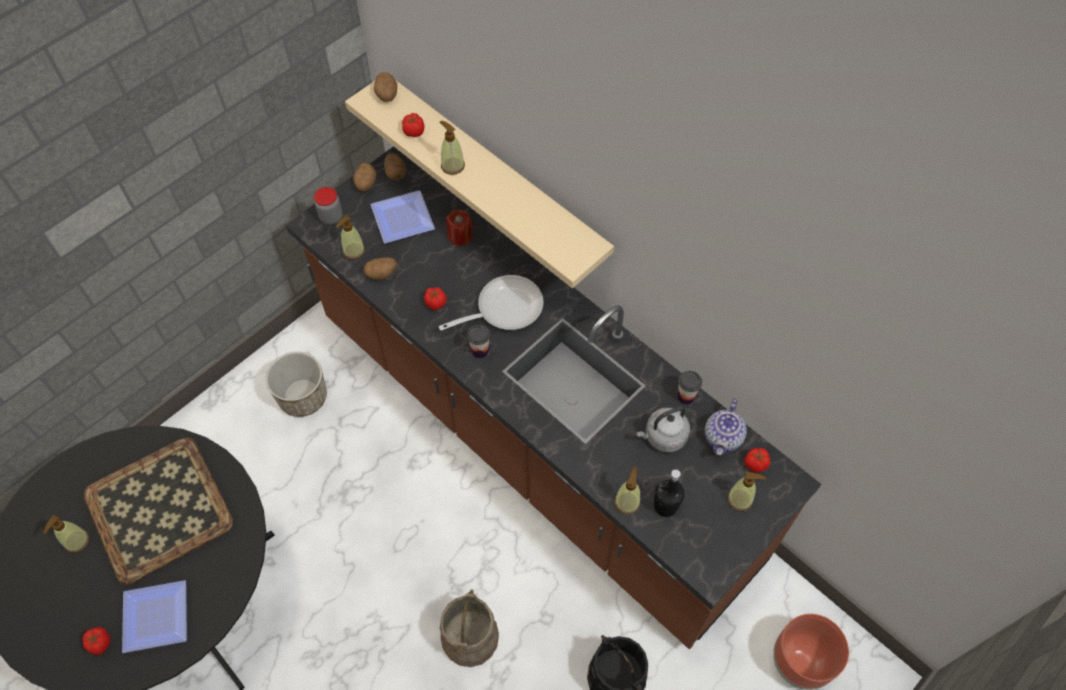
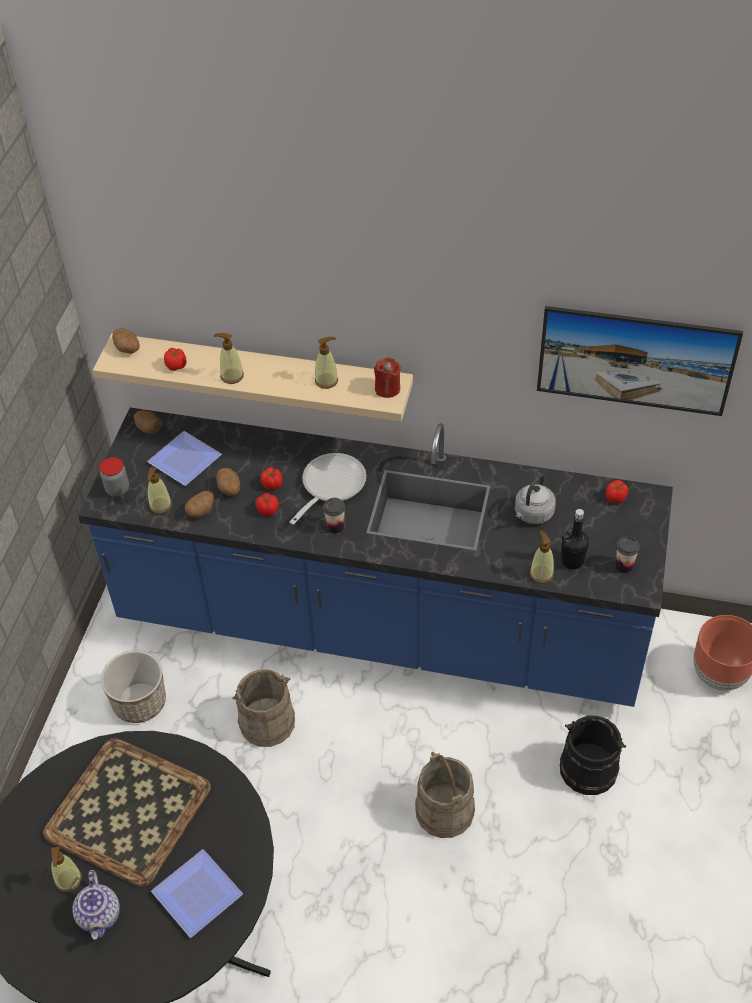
camera: 30 degrees left, 10 degrees down
(100, 644) = (161, 945): tomato -> tomato (272, 485)
(365, 184) = (128, 449): potato -> potato (229, 489)
(385, 471) = (267, 722): none -> beige bucket
(460, 236) = (247, 450): red candle -> red candle (387, 389)
(533, 438) = (380, 625): brown counter -> blue counter
(685, 396) = (527, 478): cup -> cup (624, 566)
(723, 438) = (578, 492): teapot -> teapot (100, 916)
(740, 499) = (623, 527): soap dispenser -> soap dispenser (326, 381)
(809, 370) = (632, 380): none -> picture

